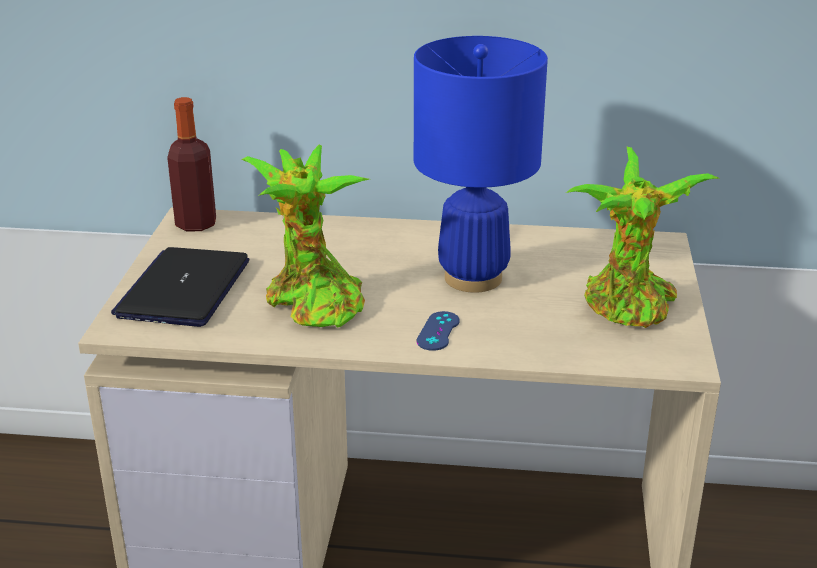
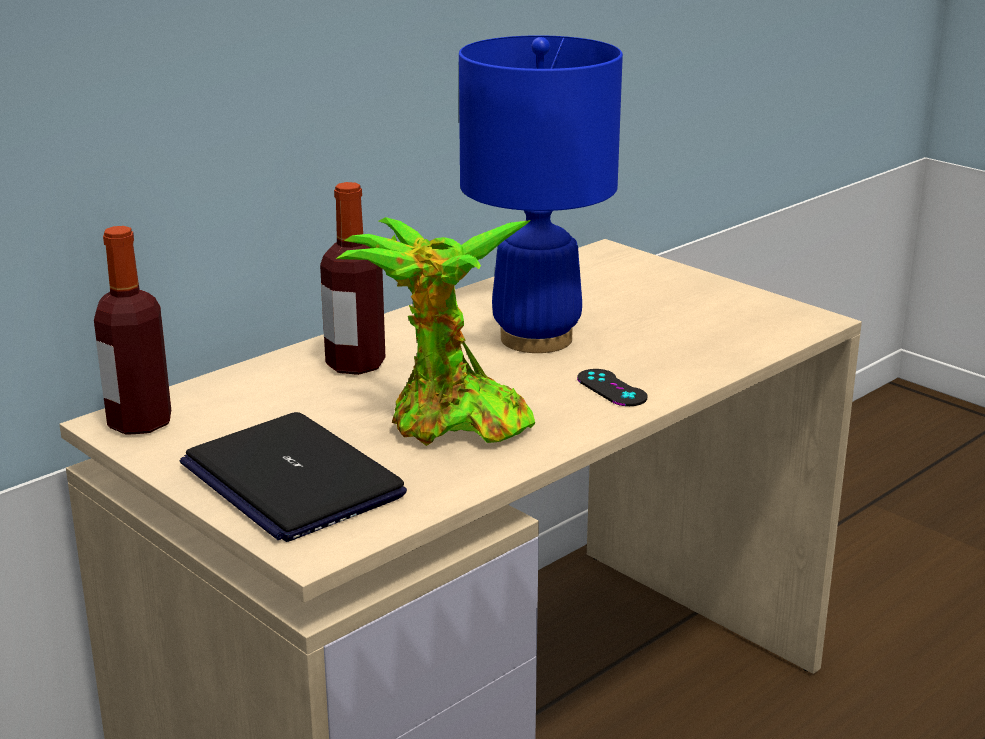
camera: 50 degrees left, 5 degrees down
(347, 243) = (355, 364): none -> bottle
(438, 331) = (611, 388): blue game controller -> black game controller
(628, 309) = (698, 305): potted plant -> none

